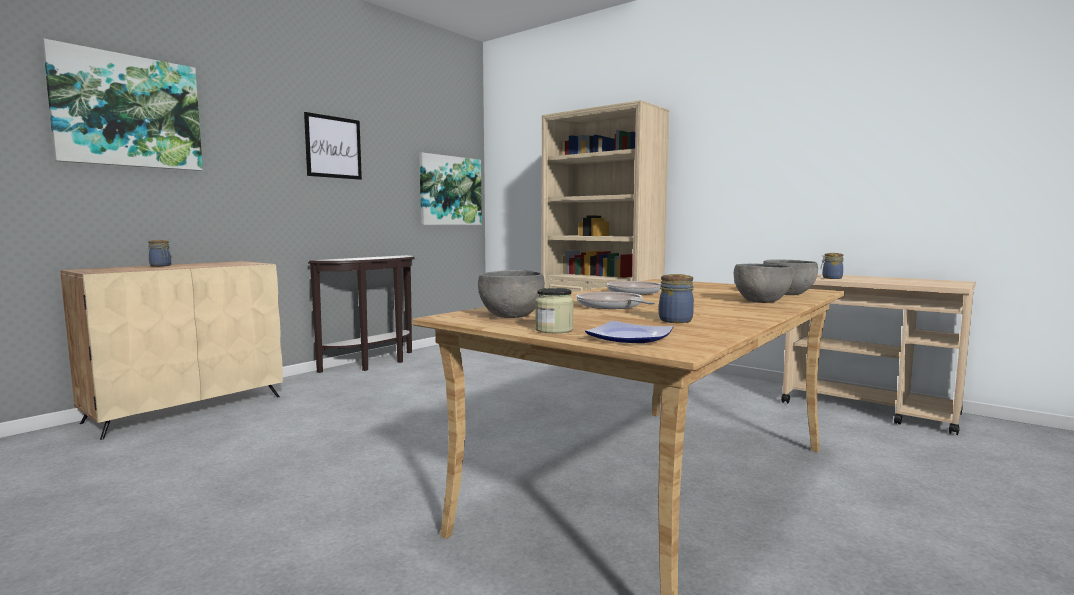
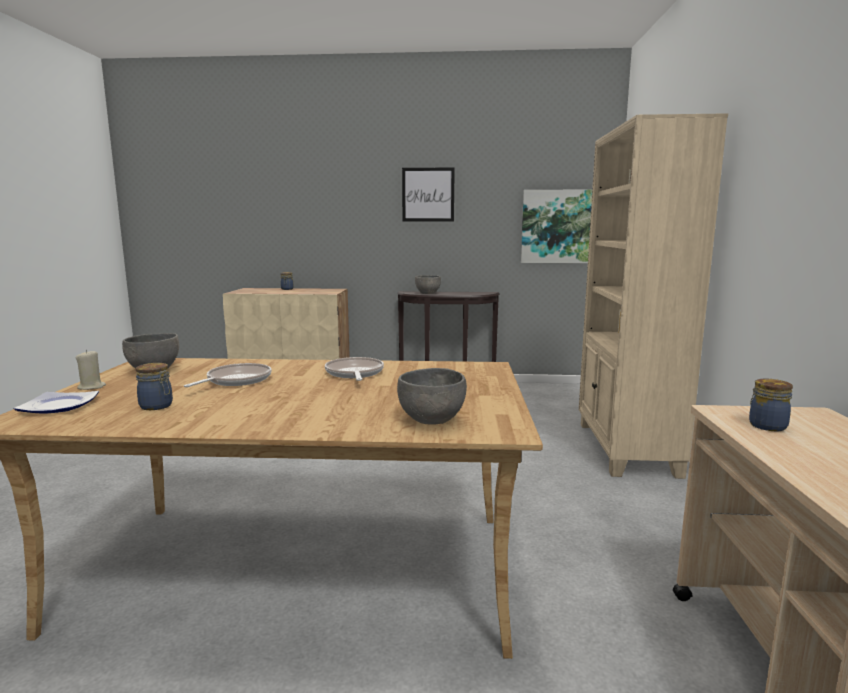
camera: 55 degrees right, 5 degrees up
(128, 111) = (280, 187): picture -> none
(554, 330) = (92, 387): jar -> beige candle
(761, 301) = (334, 417): grey bowl -> grey bowl (427, 293)

